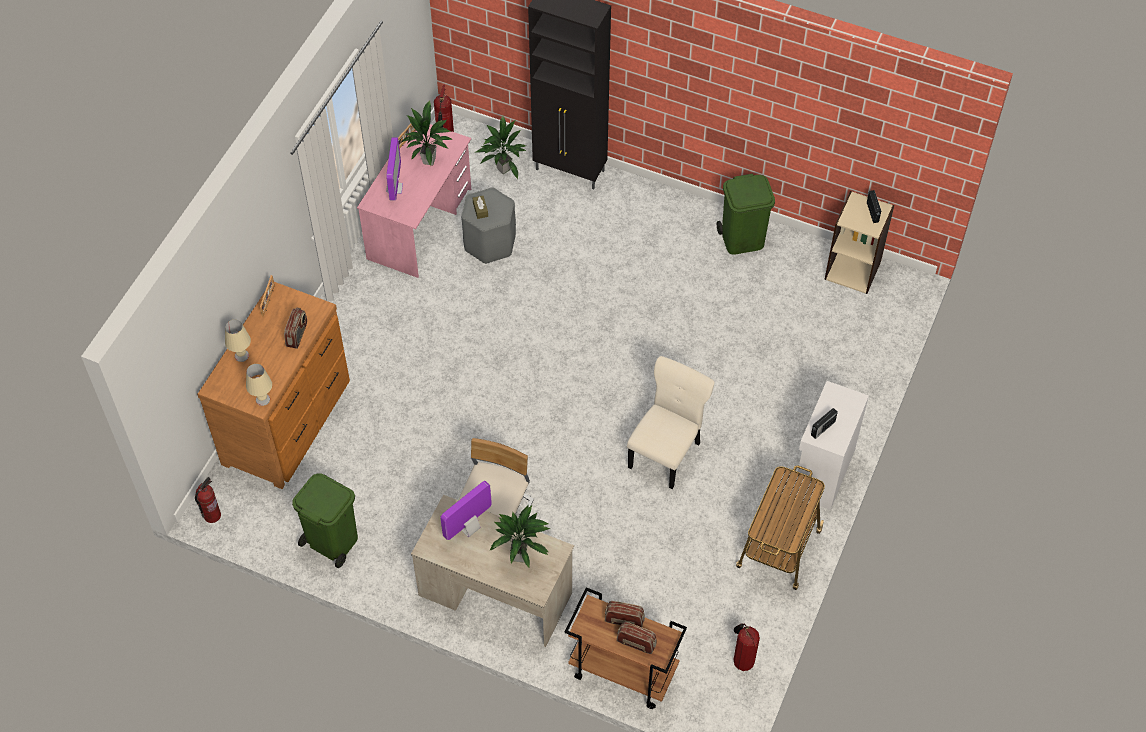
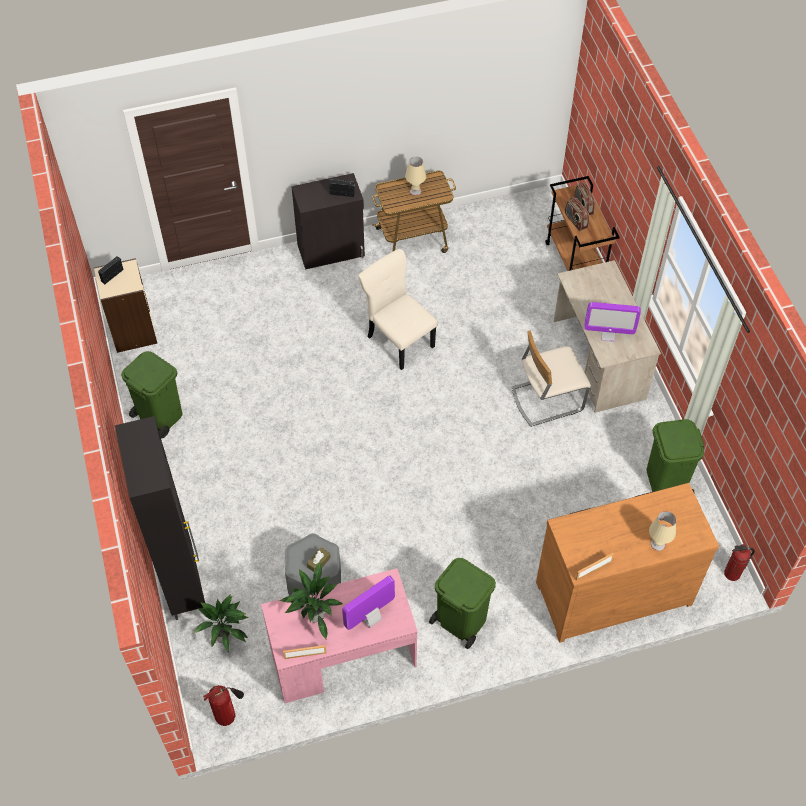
camera: 130 degrees left, 0 degrees up
(262, 399) = (675, 496): beige table lamp -> beige table lamp (415, 191)
(297, 335) = (600, 521): radio -> none
(371, 309) = (460, 620): none -> green trash can
(520, 557) = (596, 294): potted plant -> none
(666, 453) = (399, 340): beige chair -> beige chair turned 60 degrees clockwise
(741, 660) = (505, 213): fire extinguisher -> none
(822, 473) = (331, 251): white cabinet -> black cabinet

